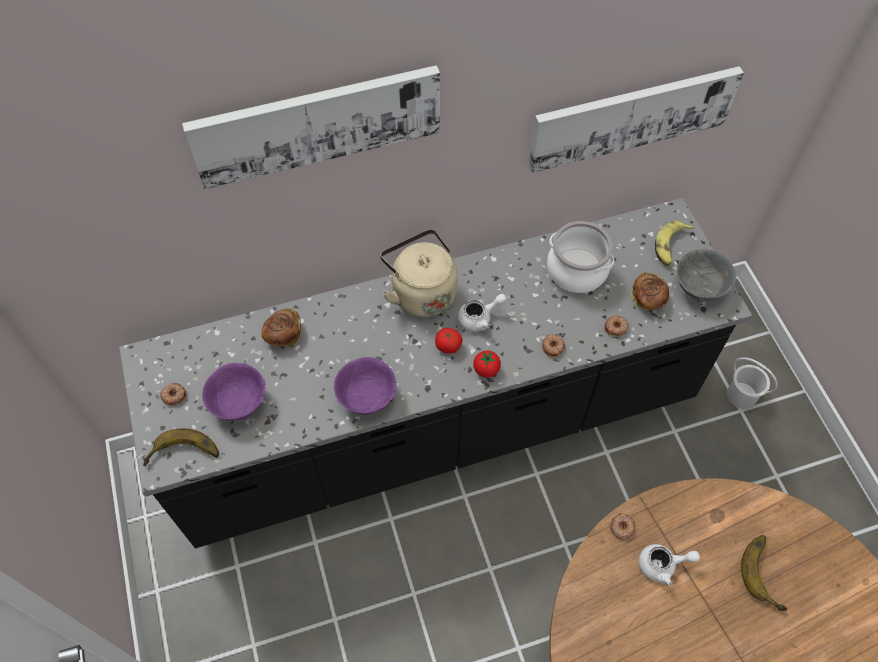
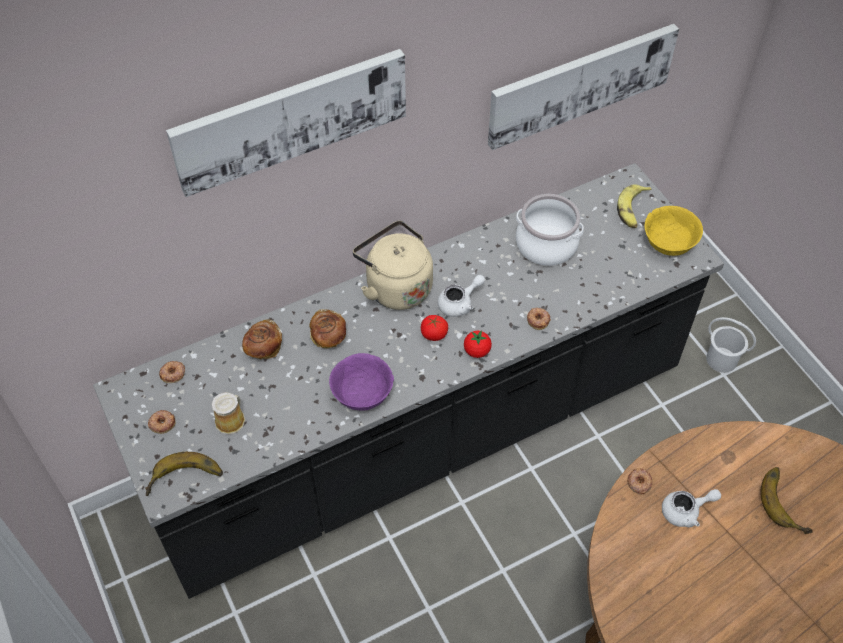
camera: 10 degrees left, 5 degrees down
(238, 402) = (231, 419): purple bowl -> mug
(616, 327) = (596, 293): donut -> donut (173, 373)
(648, 298) = (621, 261): bread -> bread (328, 336)
(699, 287) = (668, 244): grey bowl -> yellow bowl

